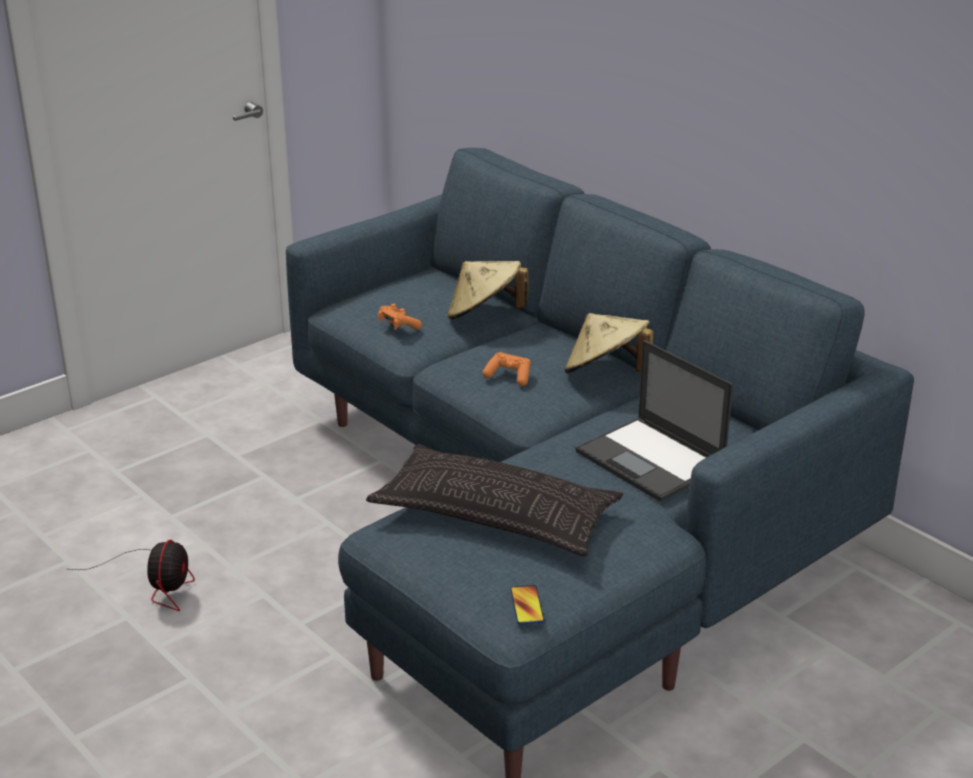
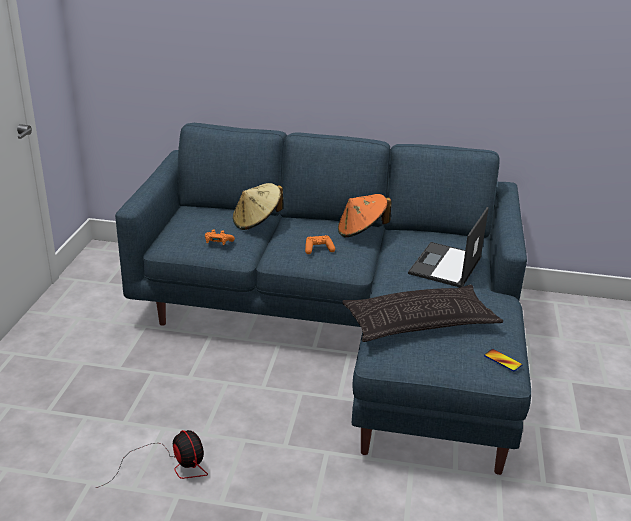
camera: 40 degrees left, 0 degrees up
(606, 373) = (361, 231): beige hat -> orange hat
(652, 460) = (445, 266): laptop -> laptop turned 105 degrees clockwise

